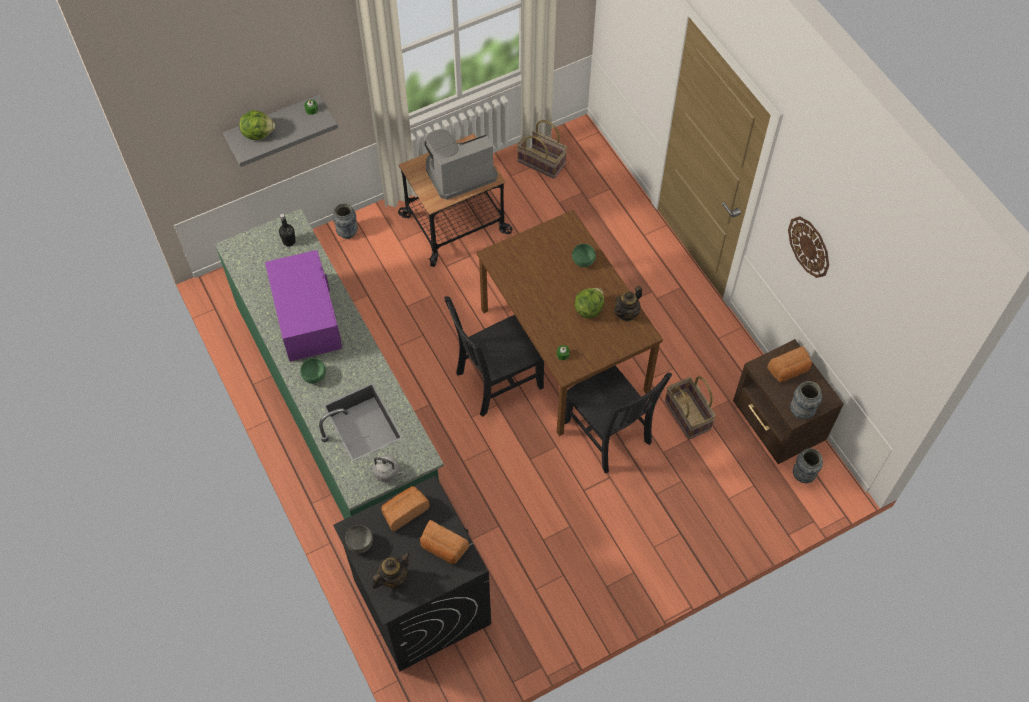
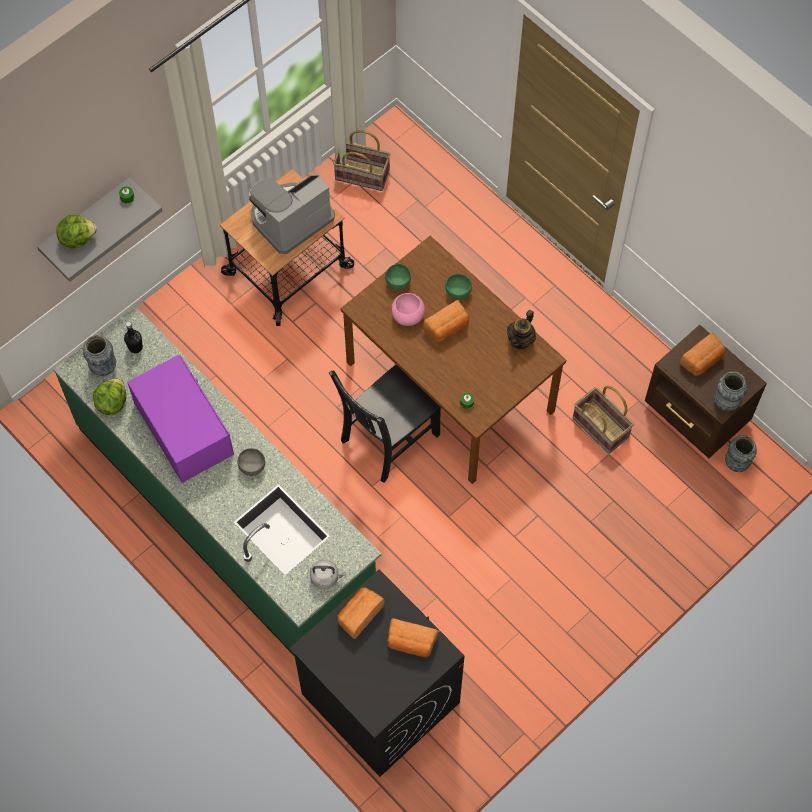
camera: 15 degrees left, 5 degrees up
(314, 375) = (214, 491): green bowl -> green bowl (398, 282)
(347, 233) = (170, 308): vase -> vase (103, 367)
(360, 543) = (324, 659): grey bowl -> grey bowl (252, 466)
(393, 578) = (369, 687): teapot -> none
(533, 270) = (407, 315): none -> pink bowl
(564, 288) = (447, 328): none -> bread
(588, 309) = (479, 345): lettuce -> lettuce (112, 403)
(608, 434) = (523, 469): black chair -> none
(809, 246) = (704, 234): wall clock -> none

